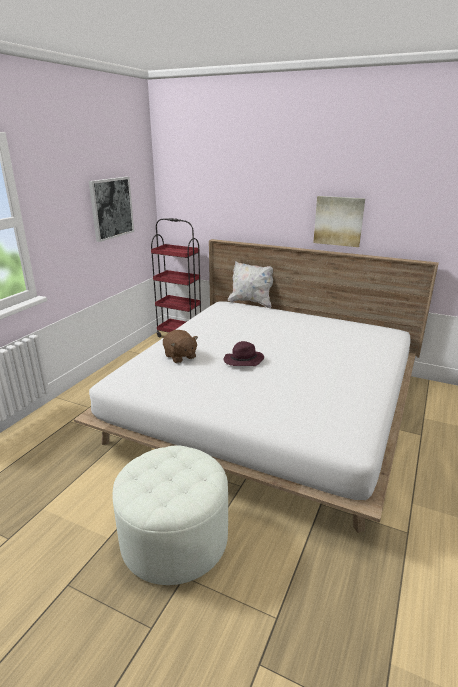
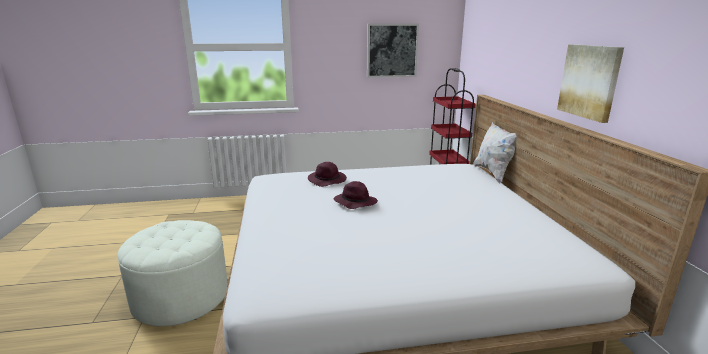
camera: 55 degrees right, 5 degrees down
(180, 356) = (327, 180): brown plush toy -> purple hat

